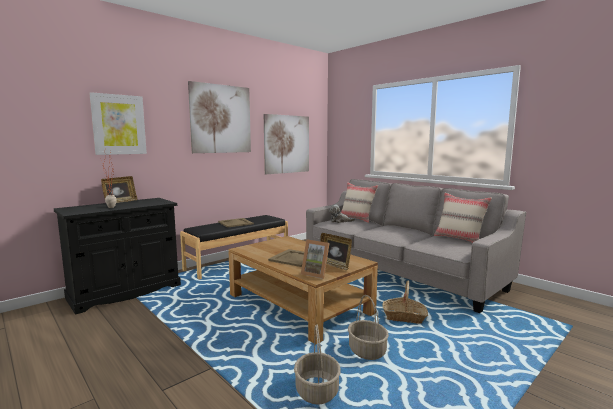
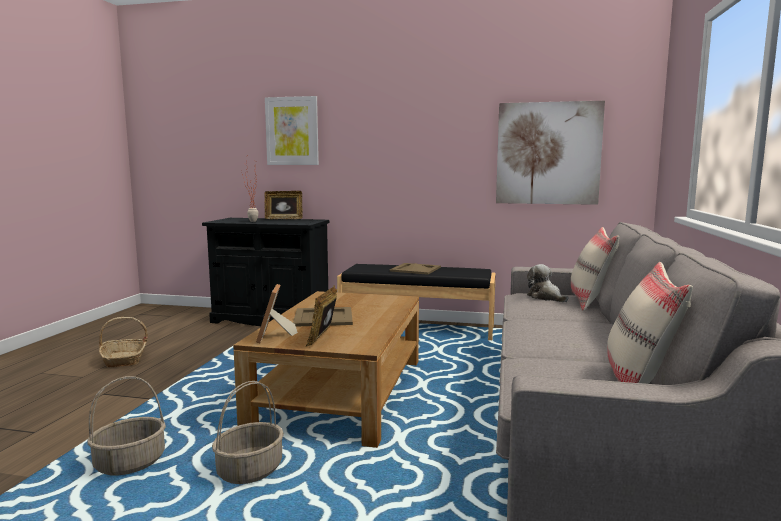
camera: 55 degrees right, 0 degrees up
(221, 119) = (421, 117): picture -> none
(404, 317) = (395, 475): basket -> basket (124, 359)

